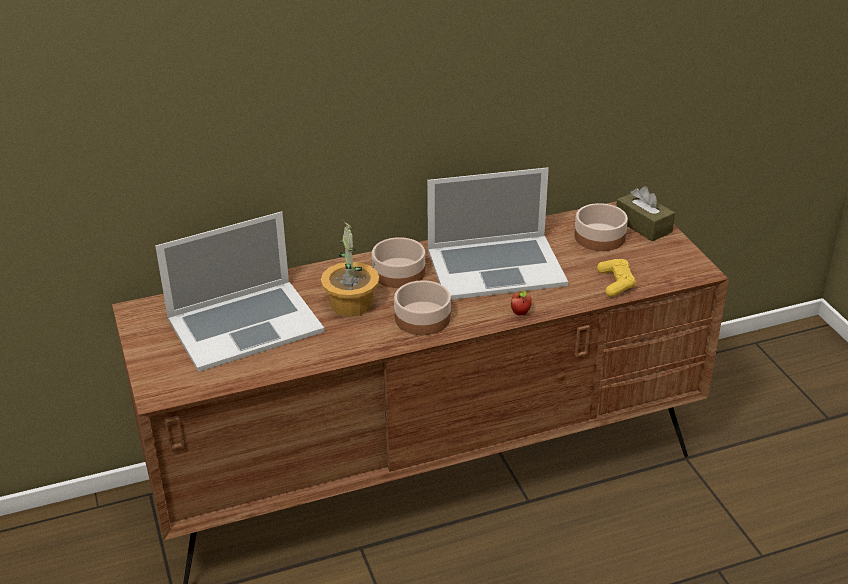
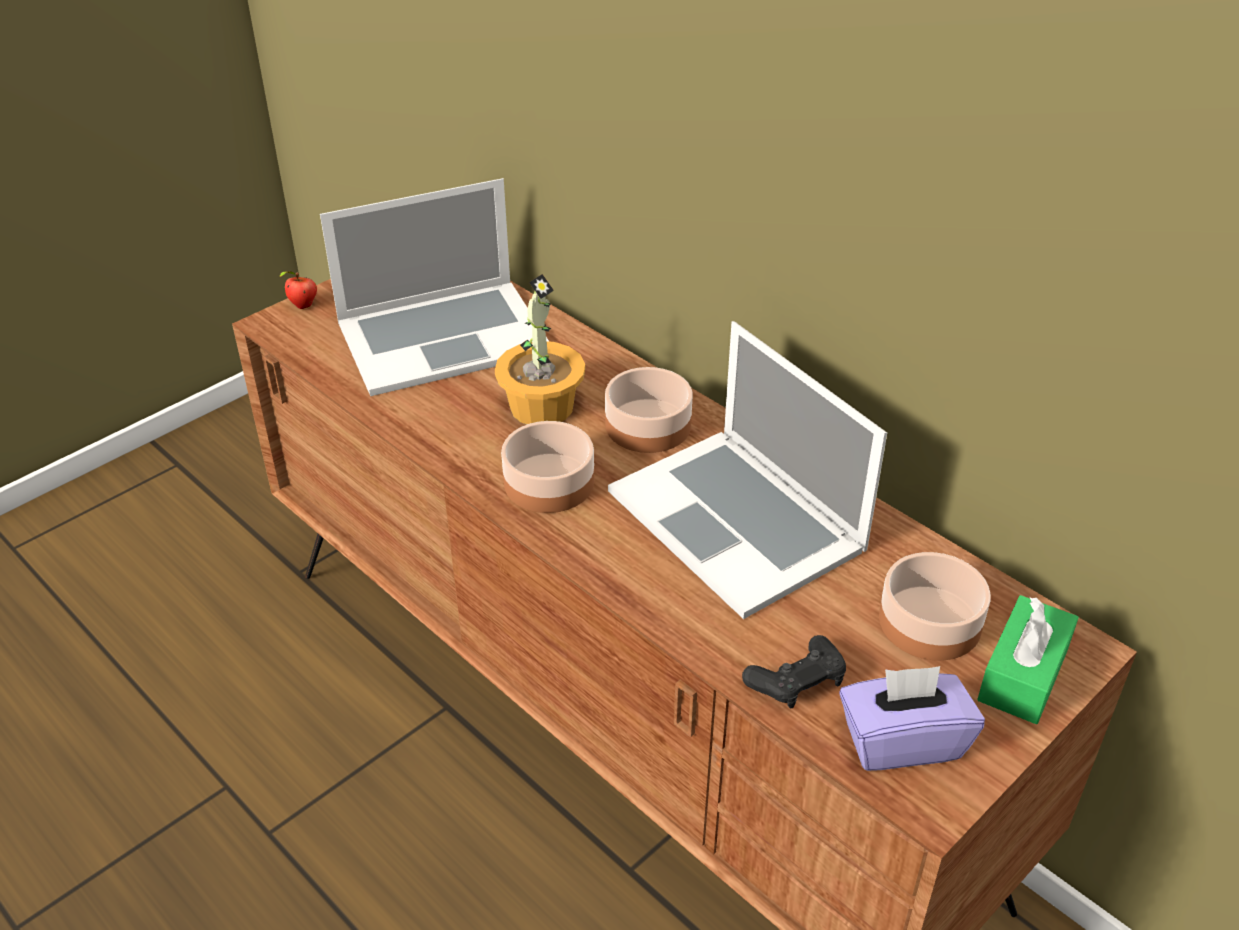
camera: 65 degrees right, 5 degrees up
(244, 324) = (443, 336): laptop -> laptop turned 60 degrees counterclockwise
(521, 313) = (626, 584): apple -> apple (302, 306)
(616, 283) = (797, 682): yellow game controller -> black game controller
(643, 225) = (1023, 674): brown tissue box -> green tissue box
(664, 267) = (902, 741): none -> purple tissue box

